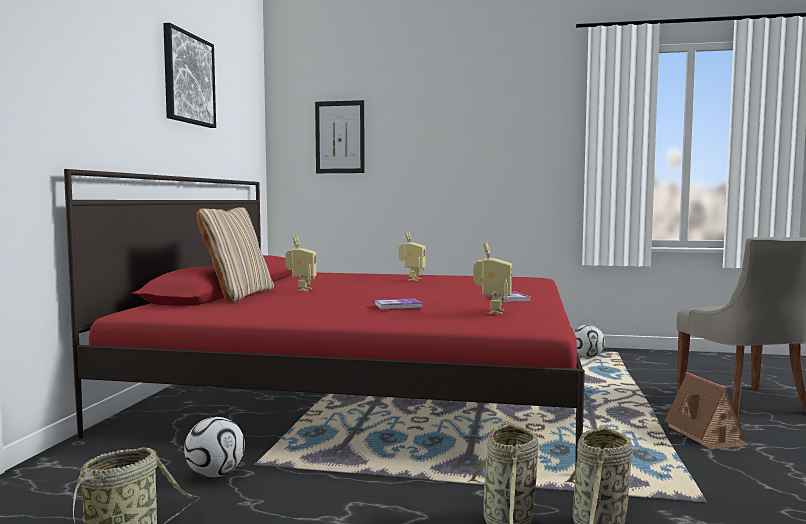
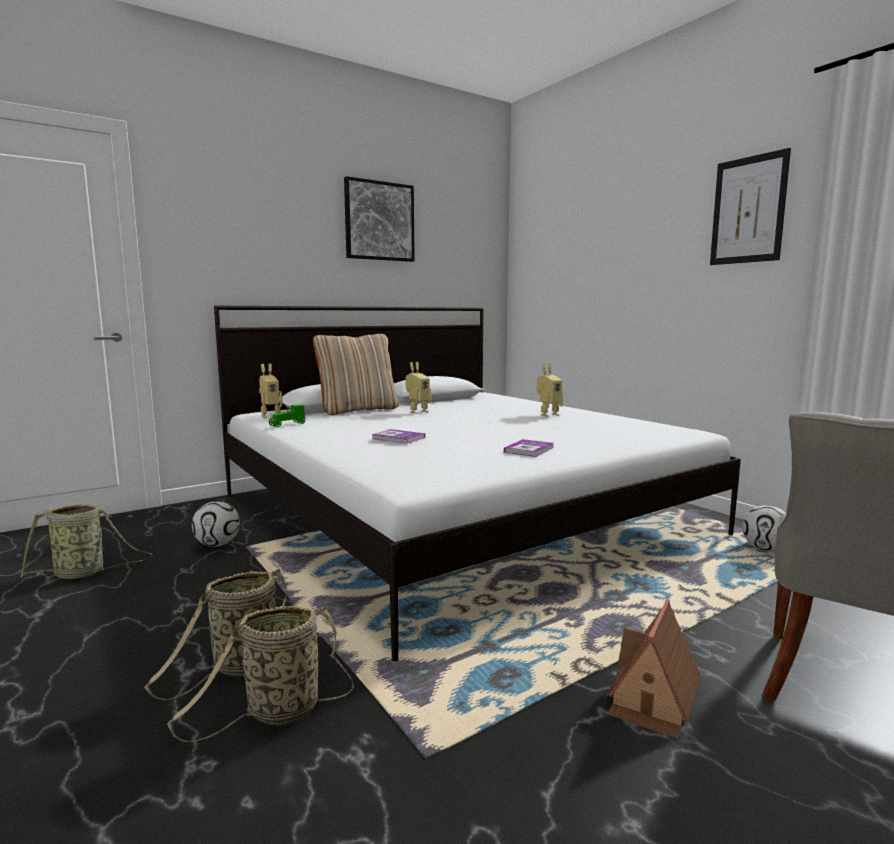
camera: 45 degrees right, 5 degrees up
(235, 314) = (287, 425): none -> green toy car
(340, 137) = (559, 259): picture -> picture (748, 210)
(367, 387) = (455, 514): red bed -> white bed
(492, 312) = (427, 460): toy robot -> toy robot (270, 415)

